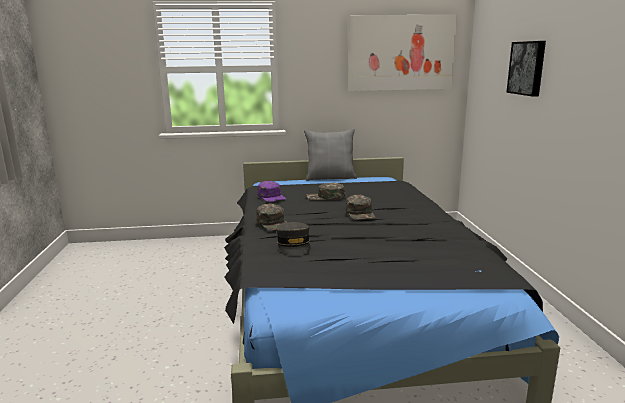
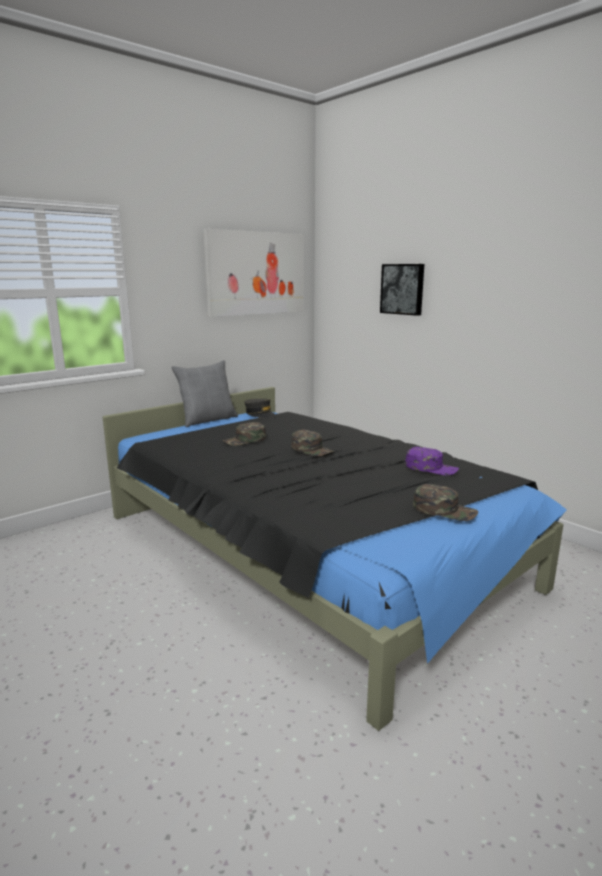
camera: 35 degrees left, 0 degrees up
(272, 196) = (184, 451): purple cap -> purple cap (431, 468)
(273, 223) = (243, 478): green cap -> green cap (444, 510)
(294, 245) = (305, 495): grey cap -> grey cap (260, 414)

